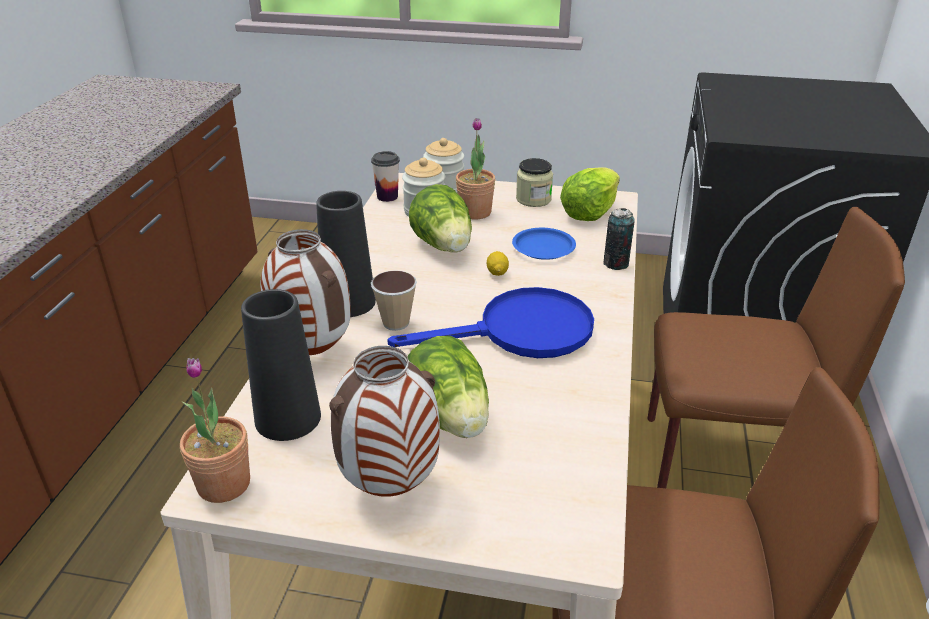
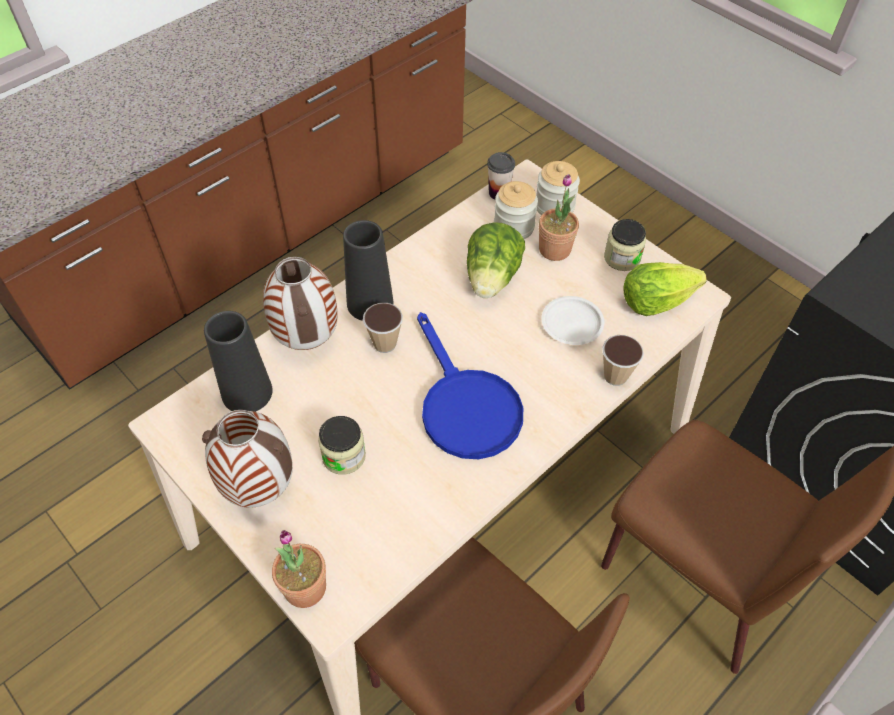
camera: 35 degrees right, 20 degrees up
(224, 484) = (173, 424): potted plant -> potted plant (305, 587)
(449, 418) = (344, 456): lettuce -> jar
(497, 272) = (507, 331): lemon -> none
(520, 332) = (465, 406): blue frying pan -> blue frying pan turned 45 degrees clockwise
(544, 248) = (572, 323): blue plate -> white plate
(616, 264) = (615, 376): can -> cup

